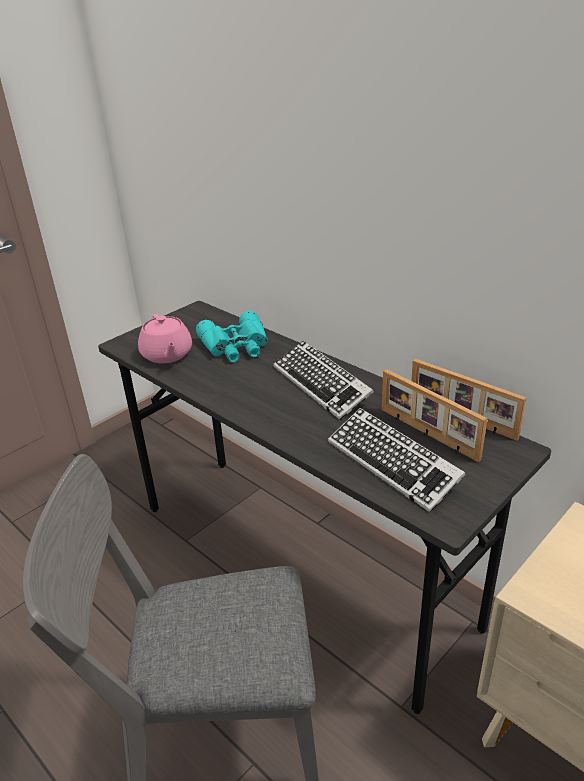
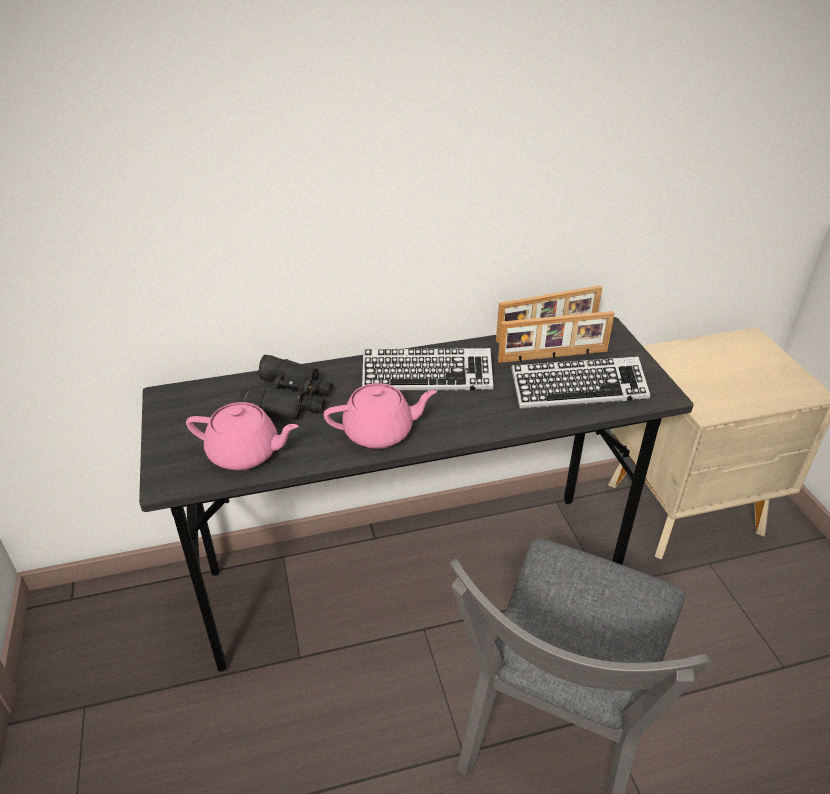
camera: 60 degrees left, 5 degrees up
(233, 392) = (380, 432): none -> pink teapot
(236, 346) = (291, 398): turquoise binoculars -> black binoculars

